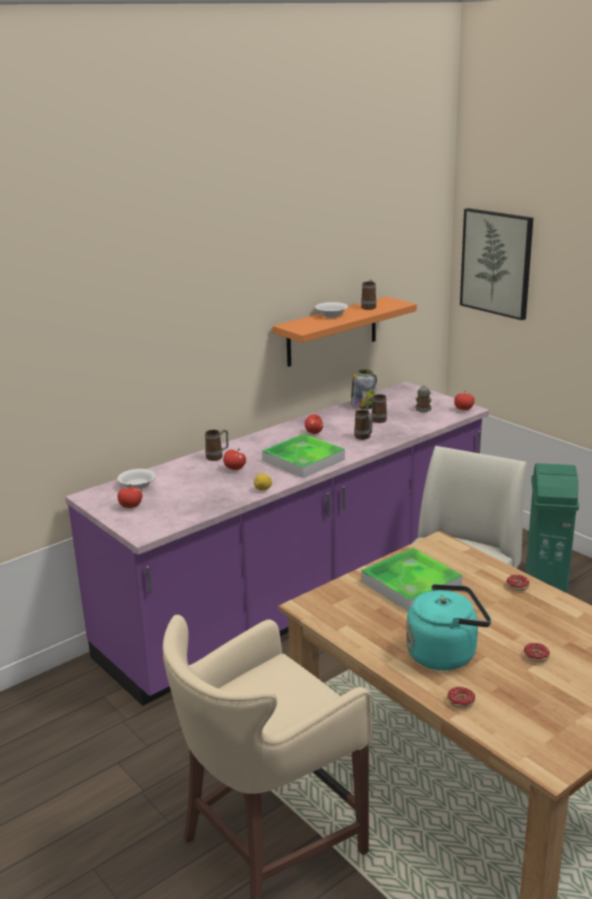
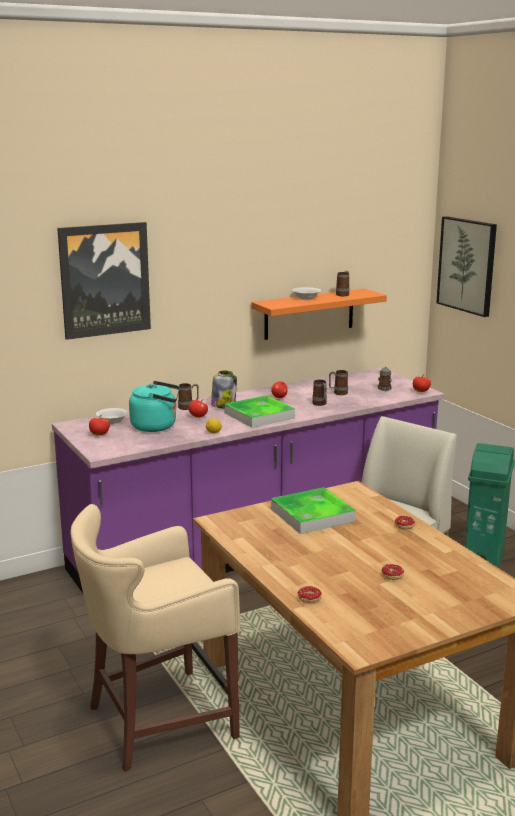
camera: 10 degrees right, 5 degrees down
(113, 320) = (104, 280): none -> picture
(363, 405) = (333, 382): jar -> jar (223, 405)
(445, 653) = (315, 565): turquoise kettle -> turquoise kettle (157, 426)

